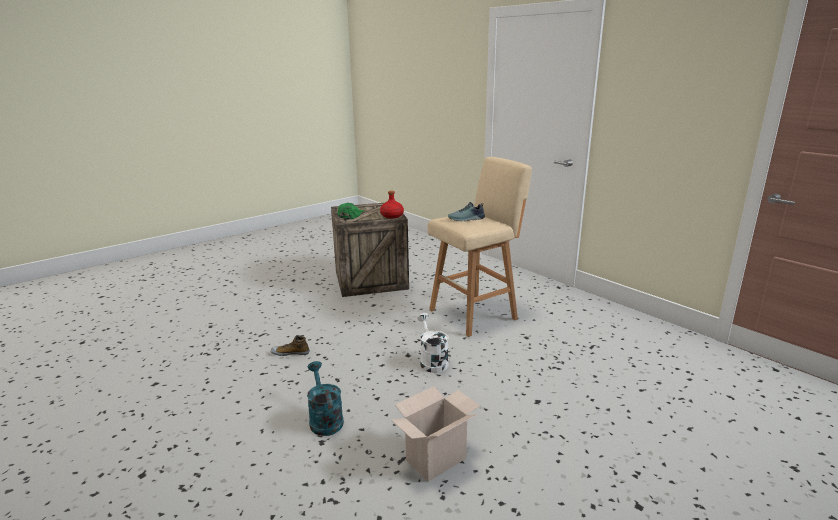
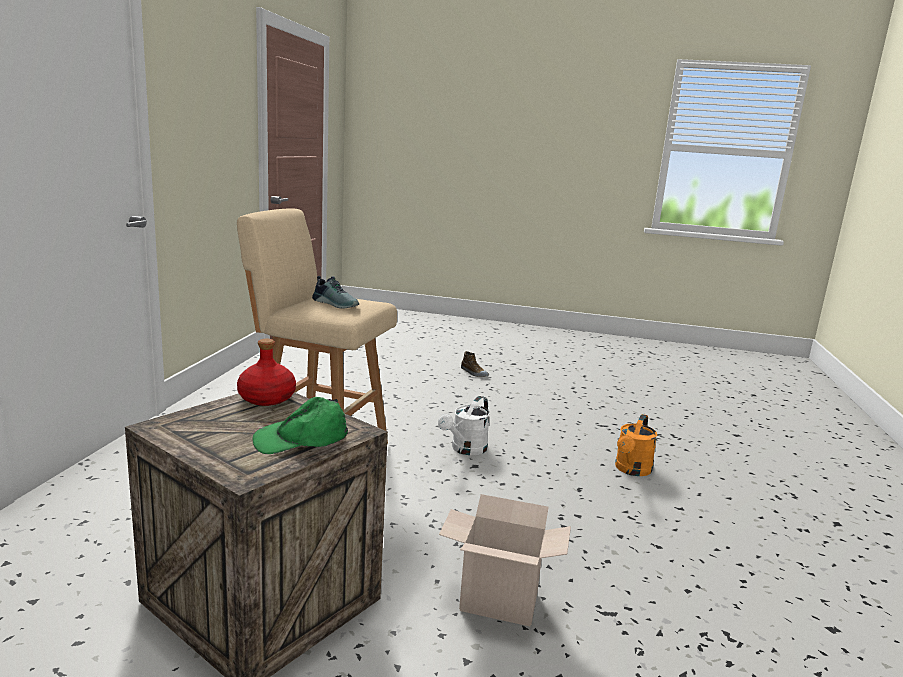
camera: 130 degrees left, 5 degrees down
(290, 353) = (596, 550): shoe -> shoe (473, 373)
(324, 419) = (631, 470): turquoise watering can -> orange watering can
(436, 458) = (579, 415): cardboard box -> cardboard box (496, 603)

